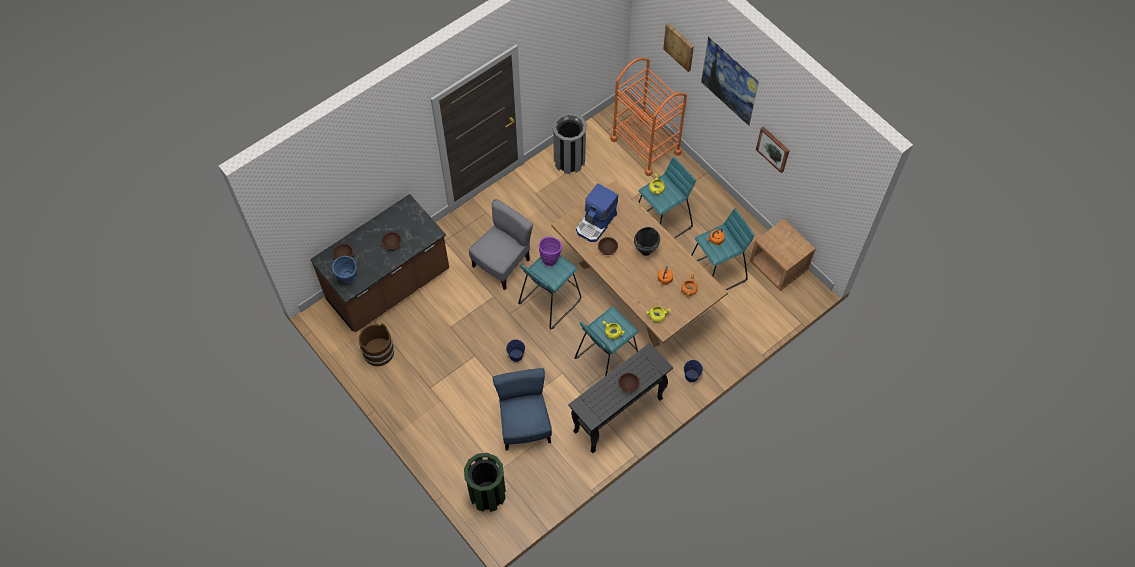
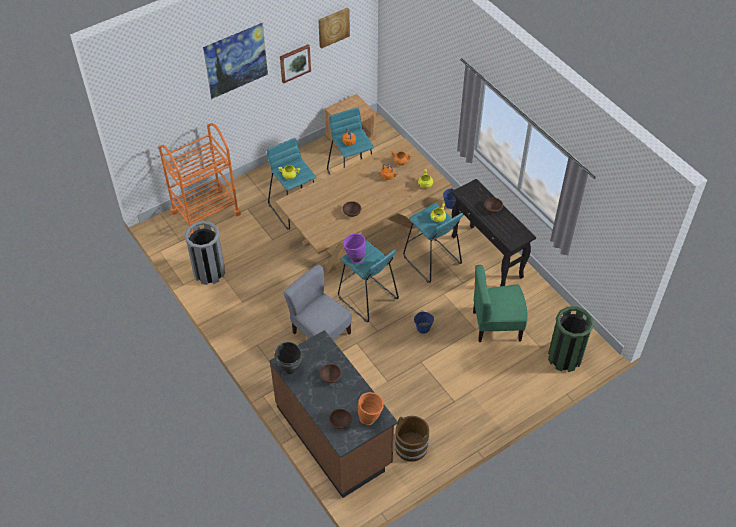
camera: 85 degrees left, 10 degrees down
(349, 279) = (371, 418): blue vase -> orange vase
(524, 426) = (496, 325): blue chair -> green chair
(596, 223) = (322, 218): coffee machine -> none
(646, 251) = (357, 186): black cooking pot -> black cooking pot (290, 369)
(679, 46) = (179, 96): picture -> picture (333, 27)

